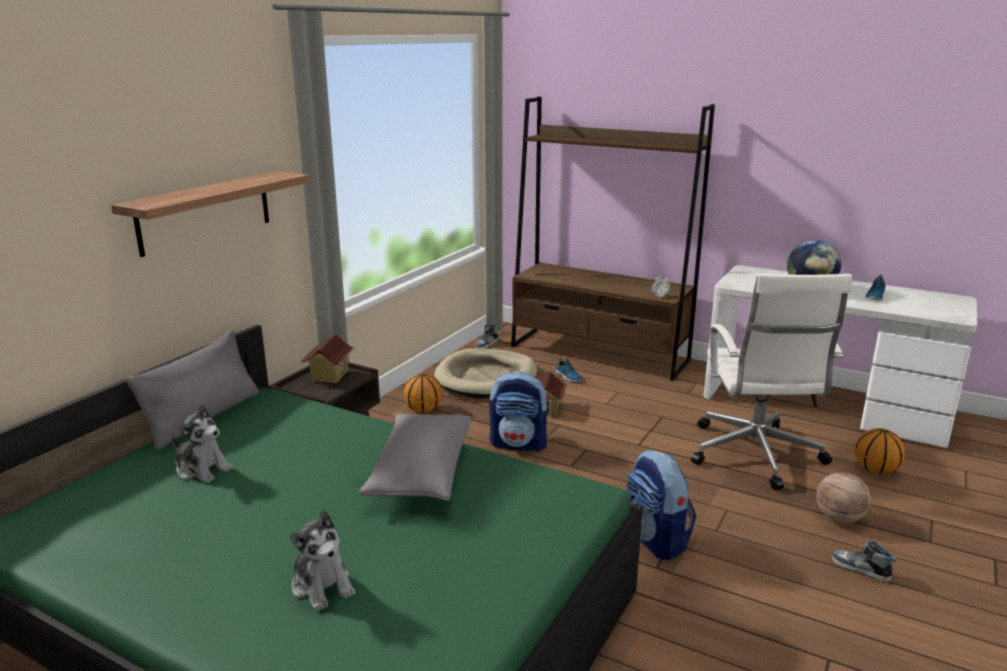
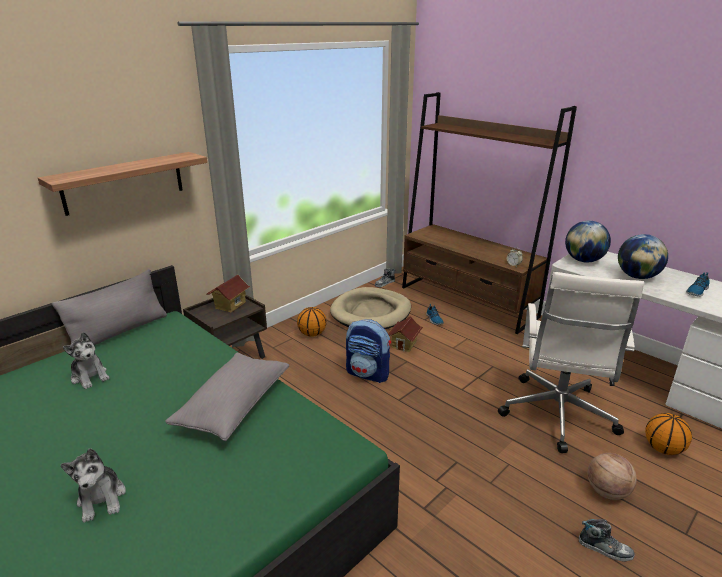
camera: 15 degrees right, 5 degrees up
(656, 540) = (435, 482): backpack -> none
(746, 279) = (583, 260): none -> globe
(860, 569) = (605, 548): shoe -> shoe turned 150 degrees clockwise

